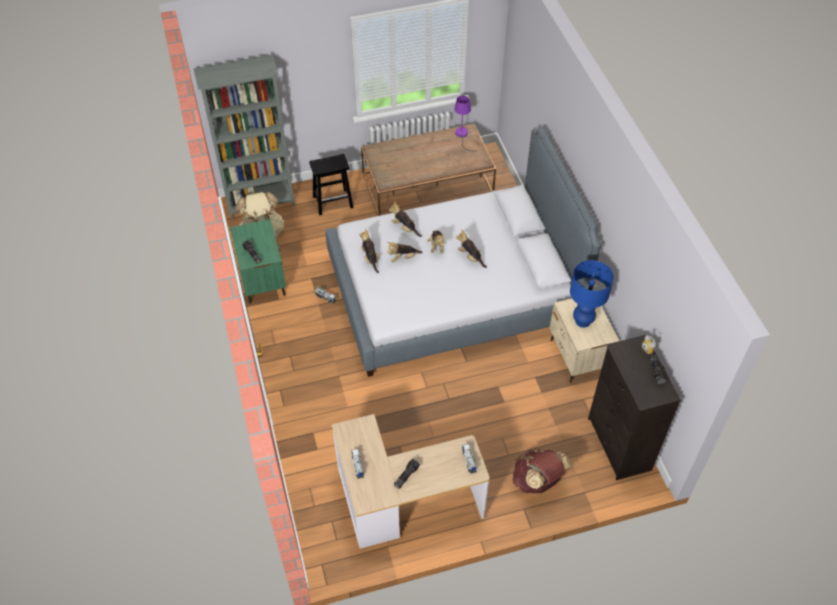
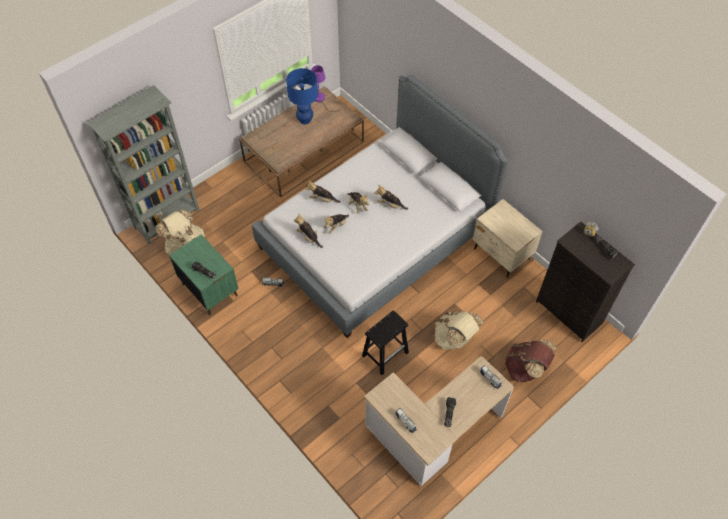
camera: 25 degrees left, 5 degrees up
(333, 201) = (232, 195): black stool -> black stool (385, 353)
(478, 421) = (454, 338): none -> beige backpack
(582, 321) = (506, 225): blue table lamp -> blue table lamp (305, 119)

